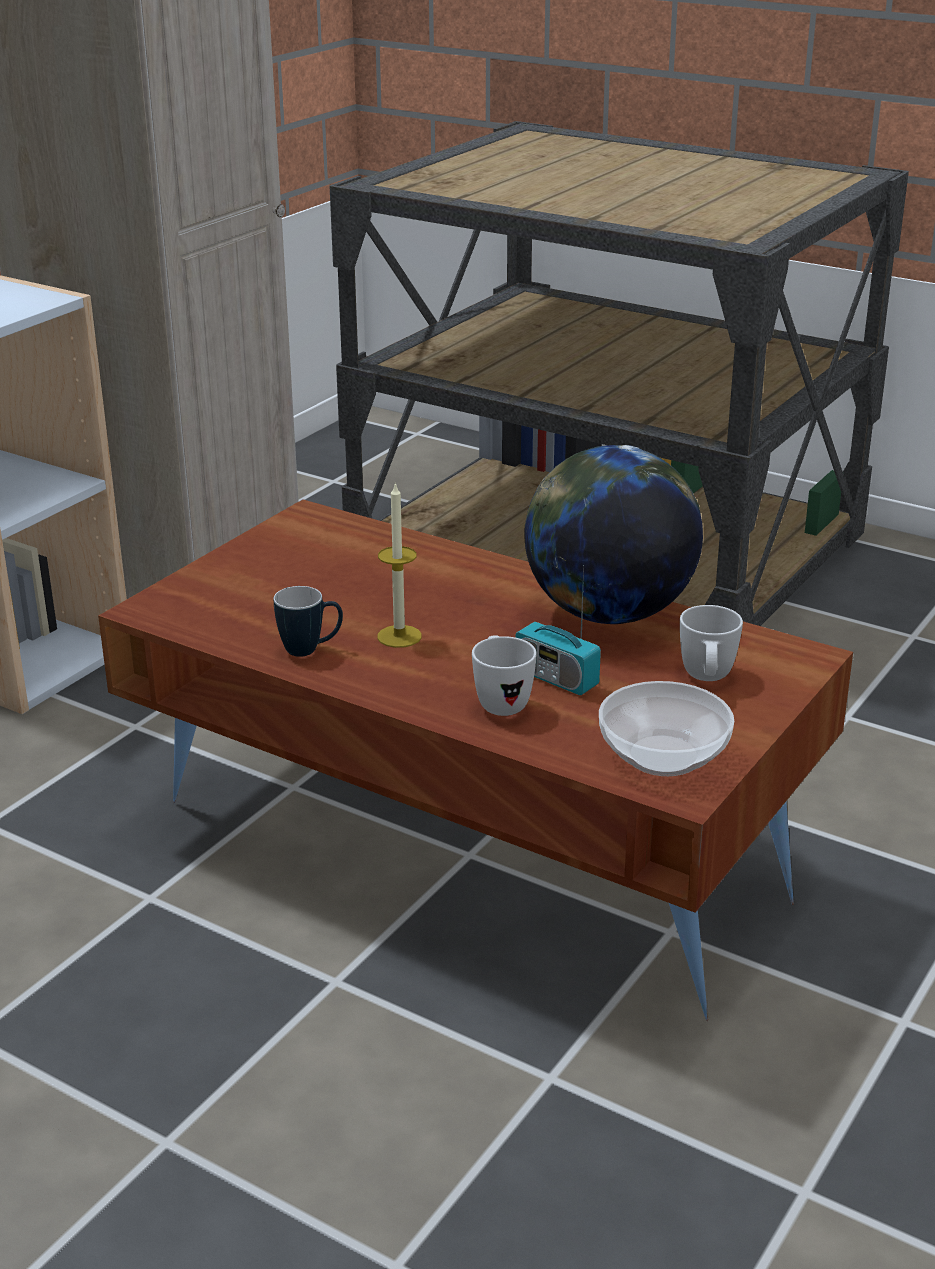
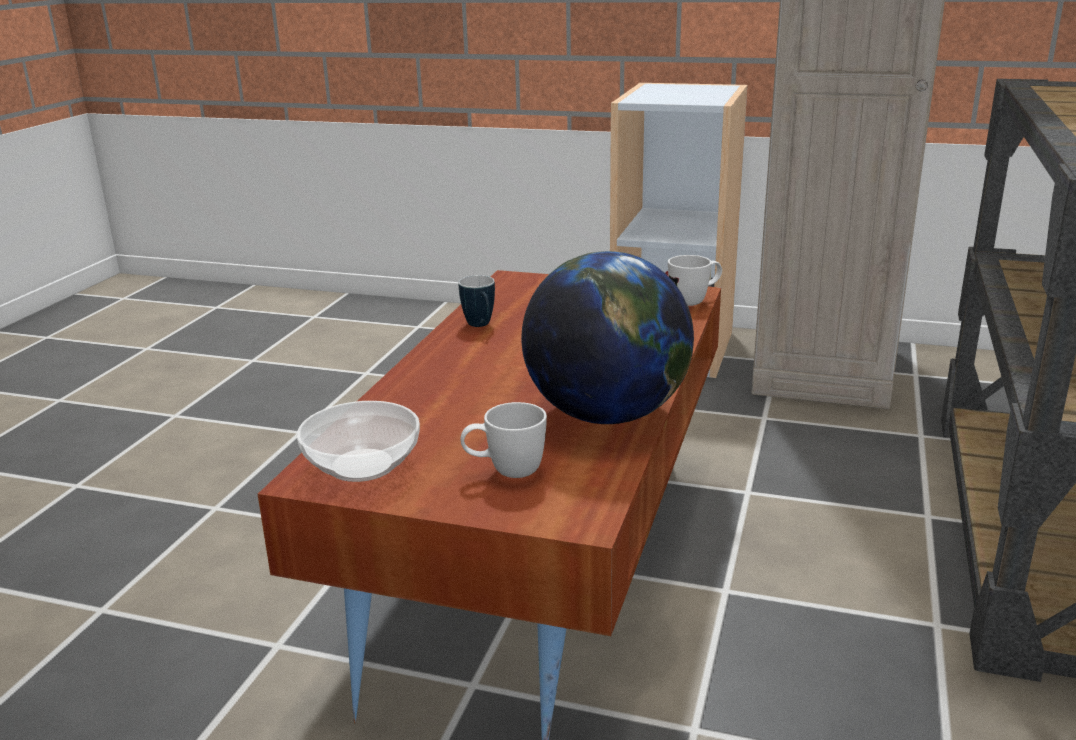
camera: 75 degrees right, 5 degrees down
(399, 636) = (516, 348): candle -> none
(500, 701) = (431, 393): white mug -> white mug (694, 301)
(556, 678) = (477, 408): radio -> none

